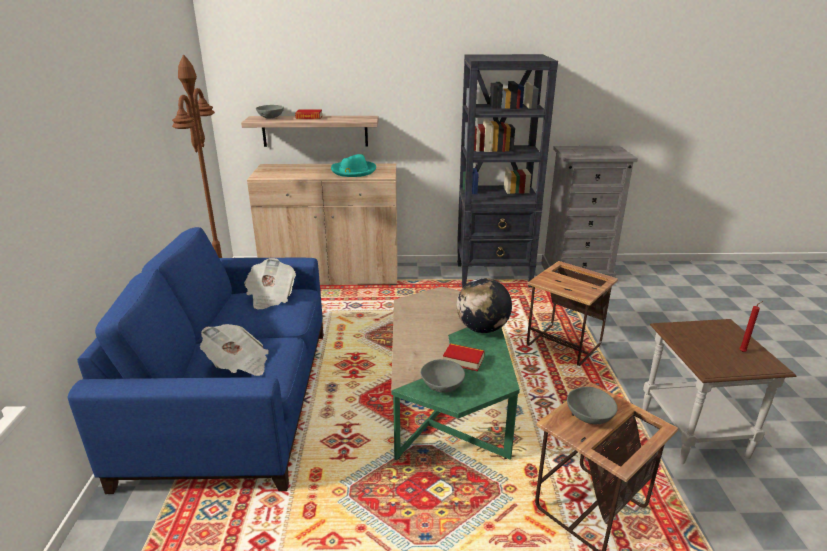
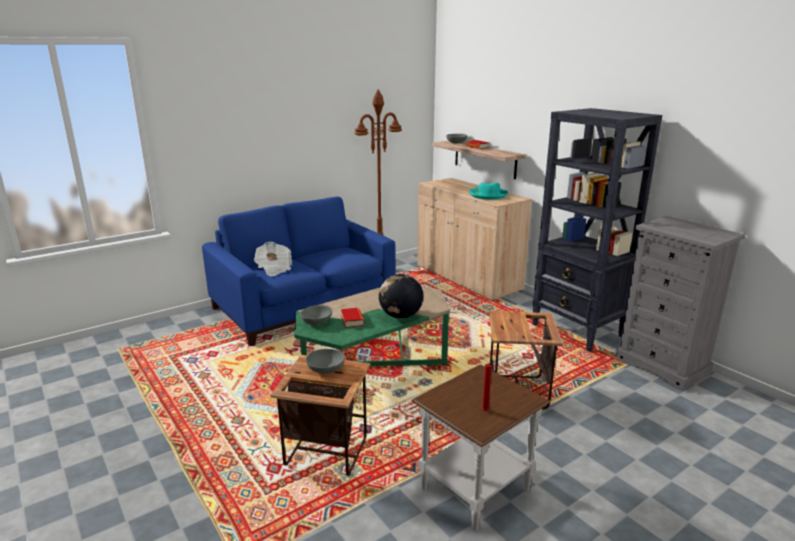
camera: 55 degrees right, 5 degrees down
(270, 296) = (348, 252): newspaper -> none

